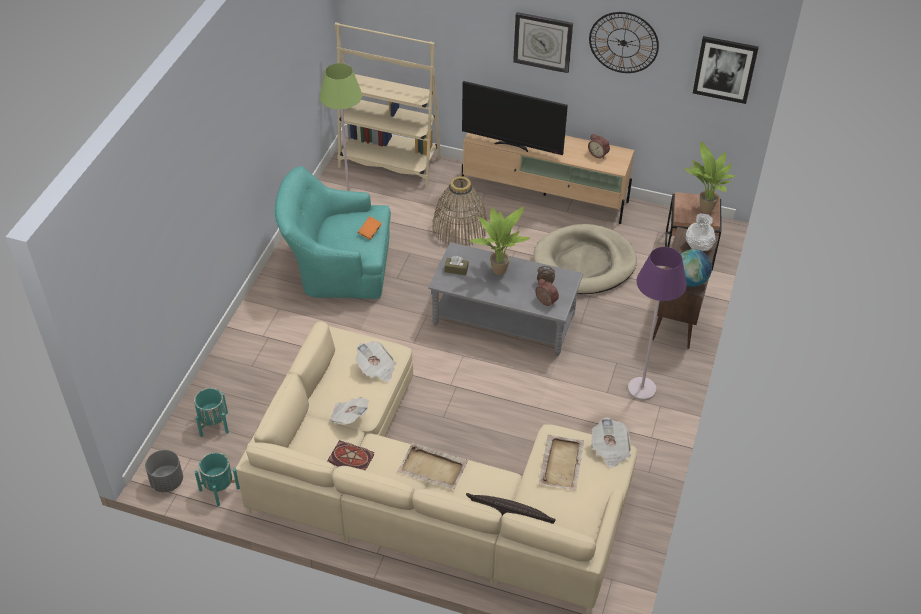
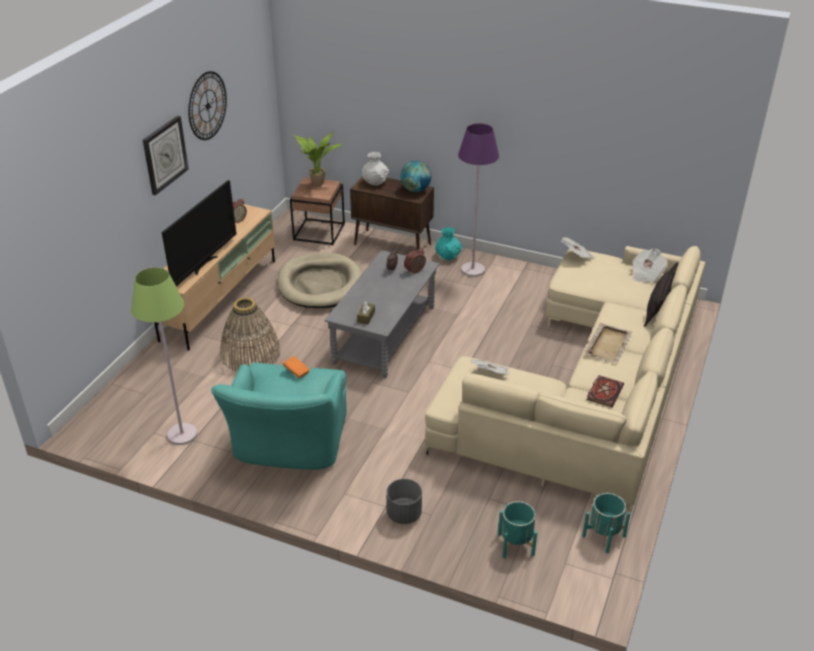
camera: 85 degrees left, 10 degrees down
(167, 481) = (599, 582): grey planter -> grey planter (404, 514)
(349, 417) = (554, 393): newspaper -> newspaper (646, 274)
(389, 162) = (123, 400): beige bookcase -> none
(498, 269) = (369, 293): potted plant -> none
(561, 463) = (593, 279): beige tray -> none
(665, 366) = (448, 256): none -> turquoise vase
(725, 69) = (258, 77): picture -> none

